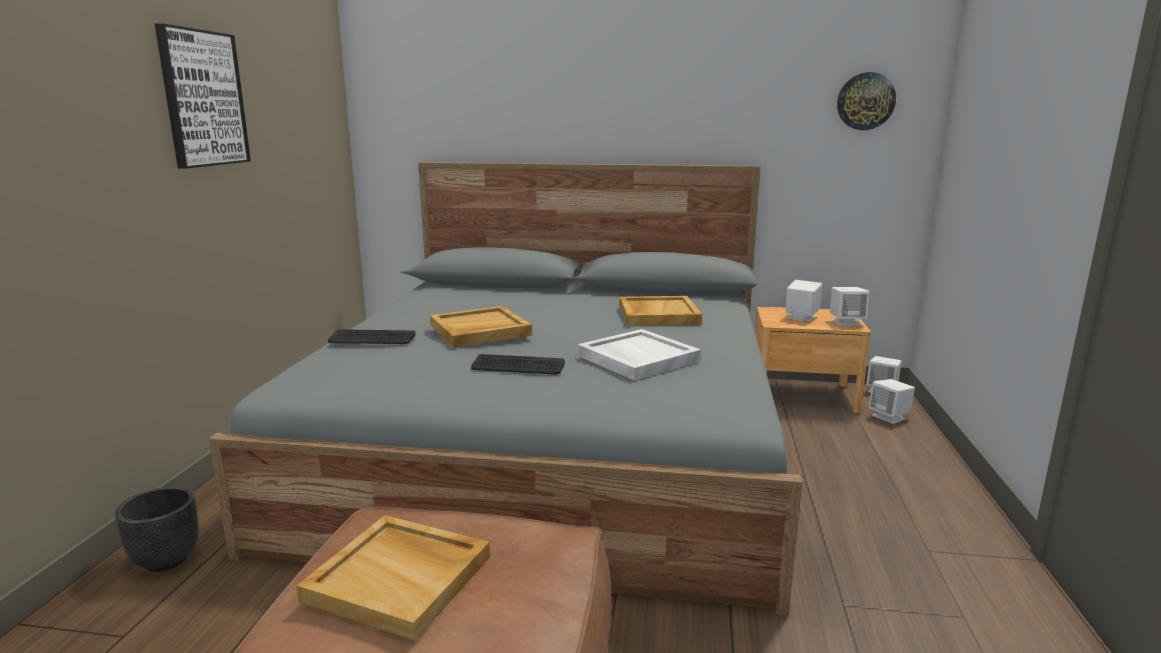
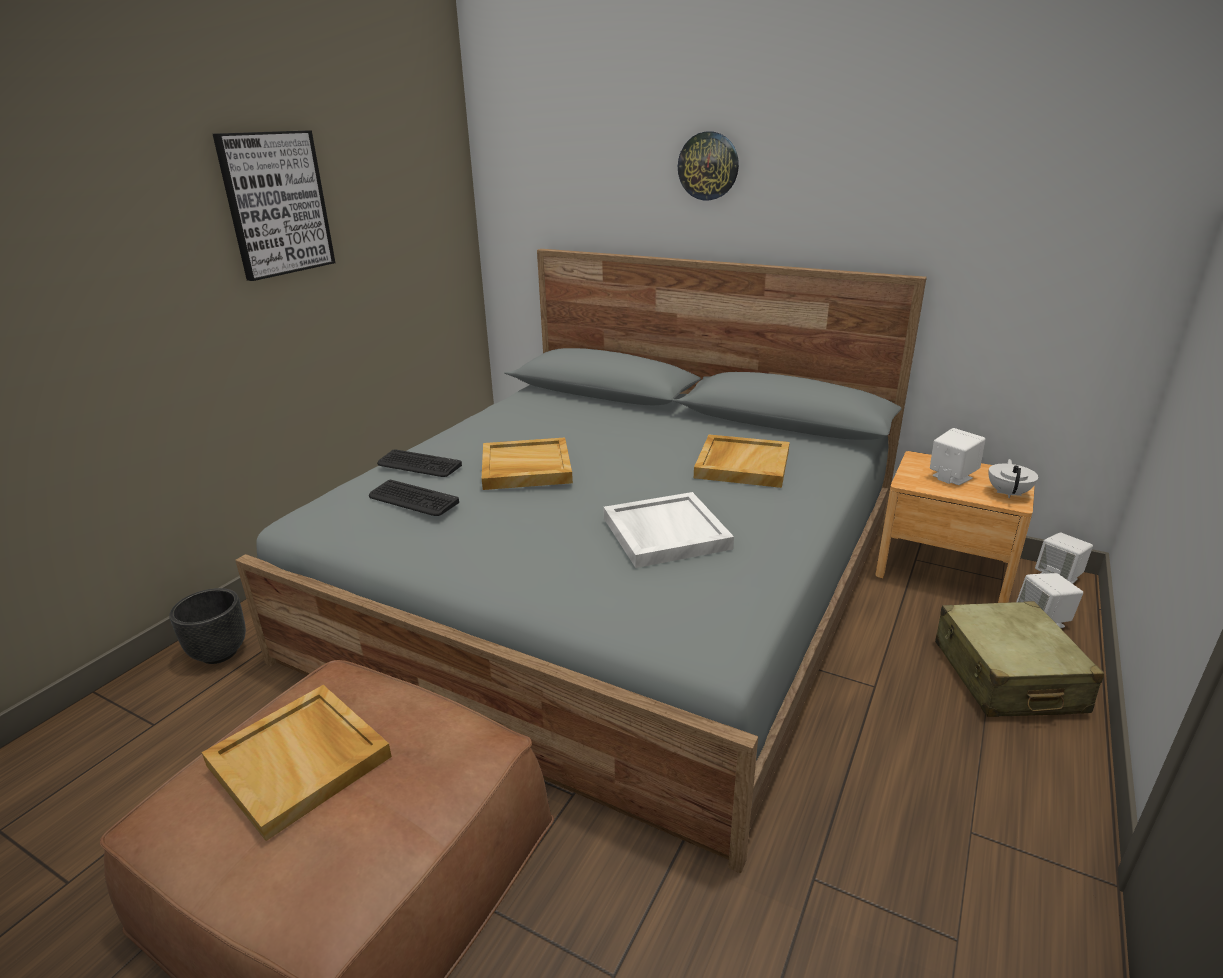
camera: 20 degrees right, 10 degrees up
(518, 366) = (528, 526): keyboard -> keyboard (413, 499)
(846, 322) = (1008, 493): white speaker -> white teapot
(865, 101) = (1091, 195): wall clock -> wall clock (708, 166)
(889, 454) = (1006, 677): none -> beige suitcase

